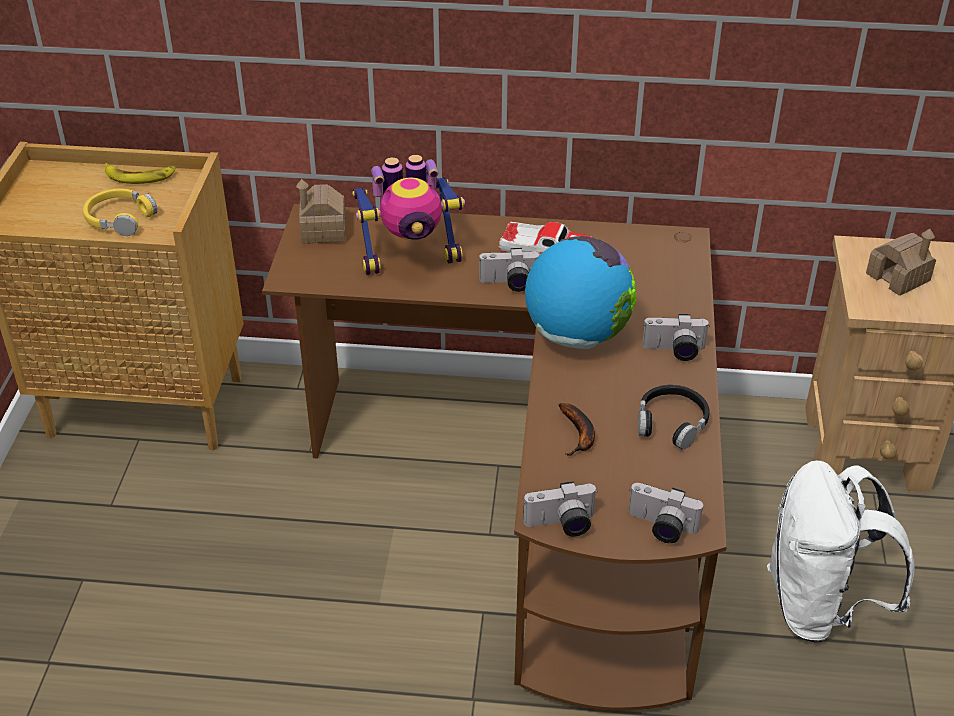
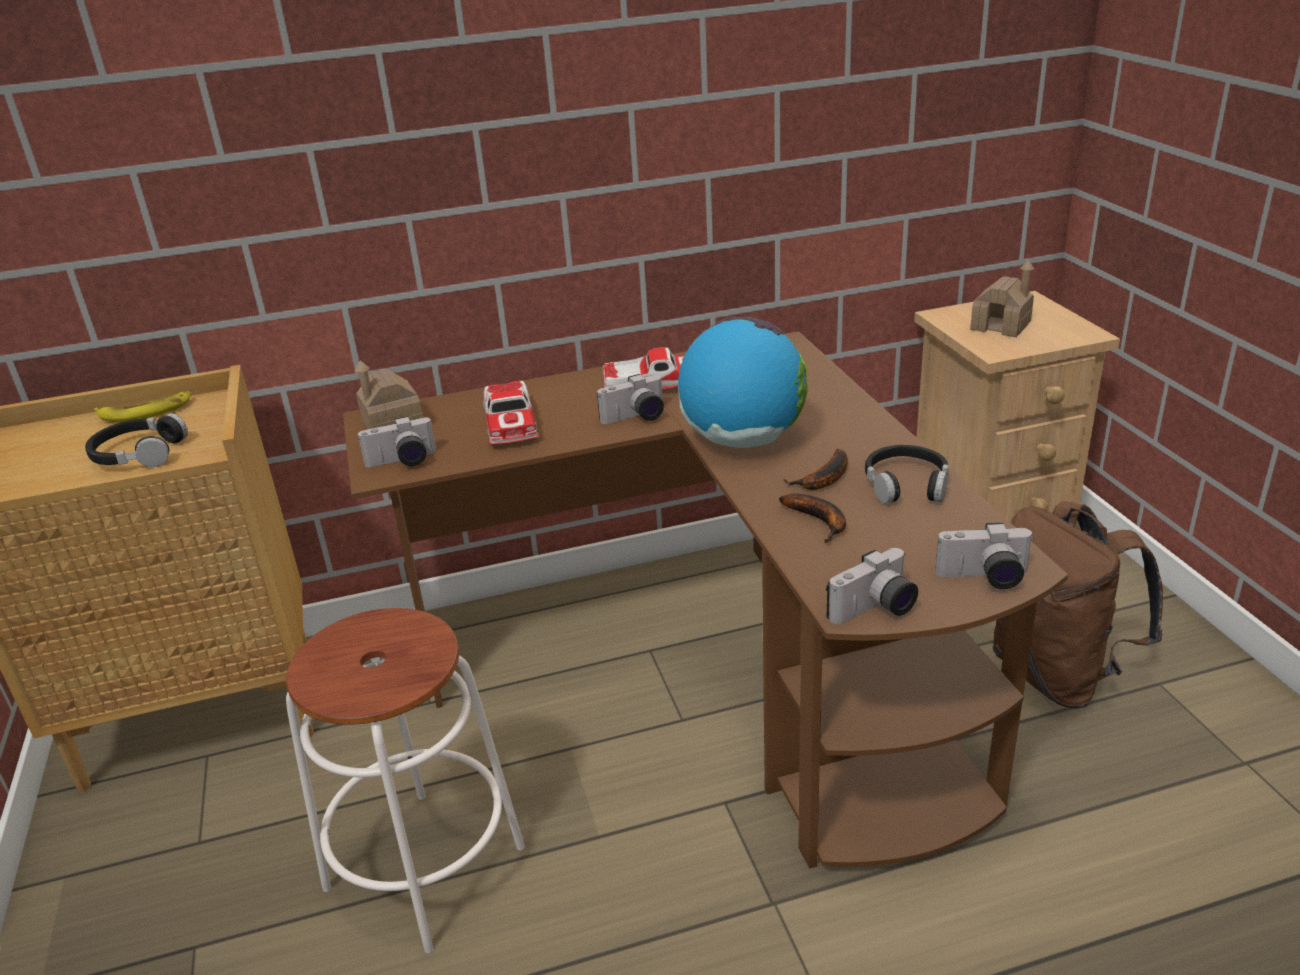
camera: 20 degrees left, 10 degrees down
(119, 219) = (138, 454): yellow headphones -> black headphones
(249, 580) = (425, 867): none -> white stool
(410, 258) = (510, 424): toy robot -> toy car
(611, 396) = (824, 479): none -> banana
(674, 351) = (854, 427): camera -> camera (402, 462)
(820, 606) = (1057, 675): white backpack -> brown backpack

